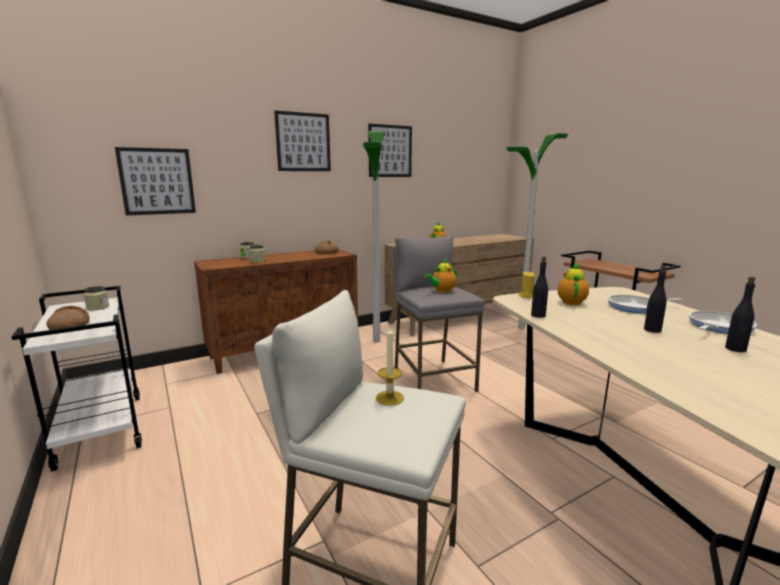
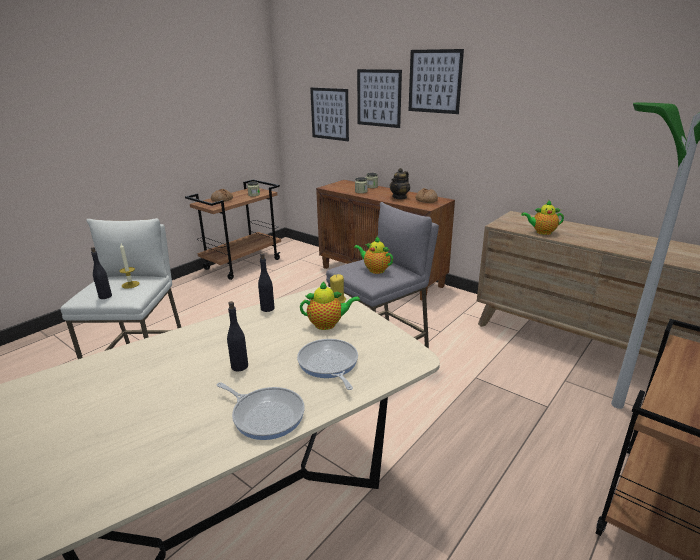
camera: 70 degrees right, 10 degrees up
(100, 429) = (243, 264): white cart -> brown cart
(303, 255) = (399, 197): none -> teapot
(376, 341) = (443, 309): floor lamp -> none
(390, 151) = (540, 92): picture -> picture (379, 98)
(735, 349) = (187, 411): black bottle -> black bottle (105, 296)

